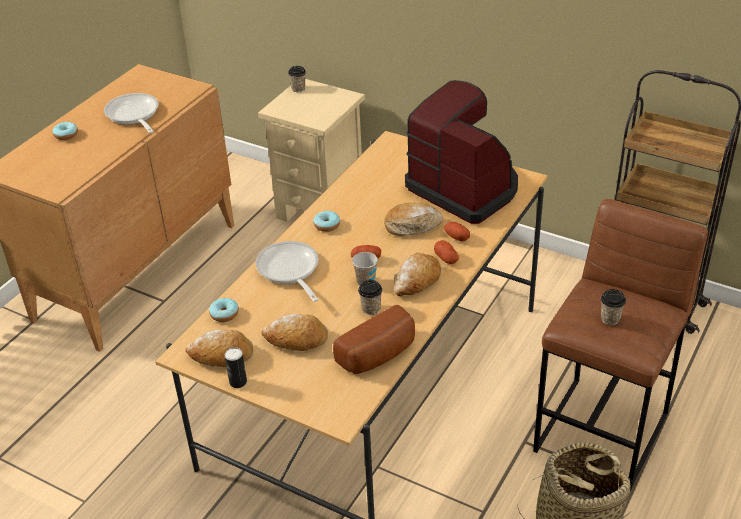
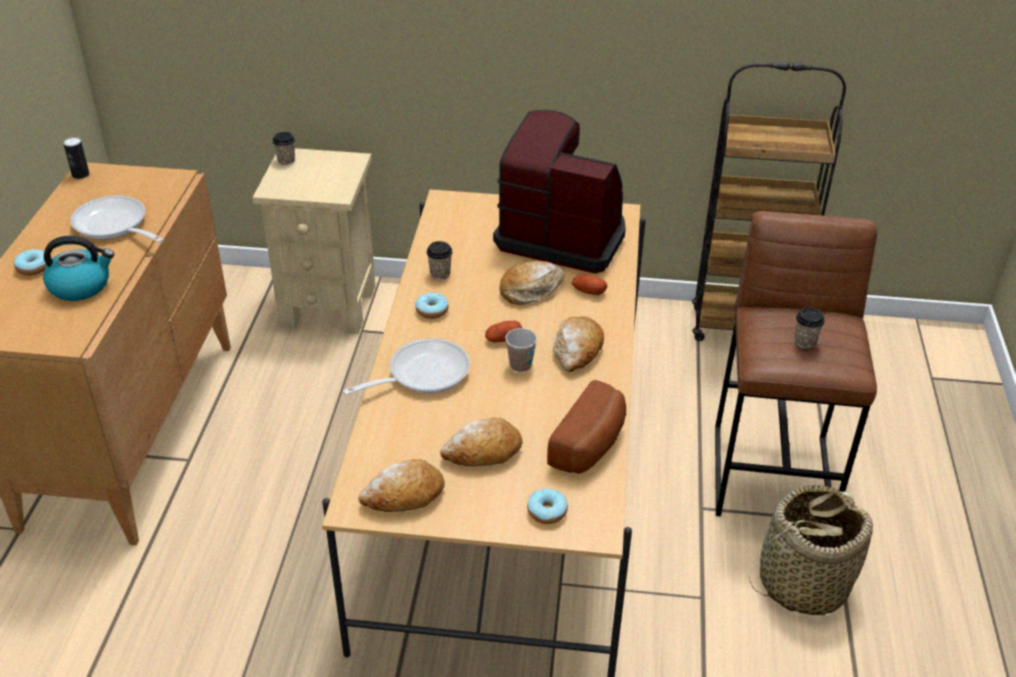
camera: 25 degrees left, 0 degrees up
(87, 154) = (81, 286): none -> kettle
(224, 314) = (374, 445): donut -> donut (547, 511)
(238, 382) = (445, 521): can -> can (80, 175)
(289, 271) = (422, 374): frying pan -> frying pan turned 105 degrees clockwise
(371, 309) = (546, 394): cup -> cup (440, 274)
(446, 258) = (593, 317): potato -> none

